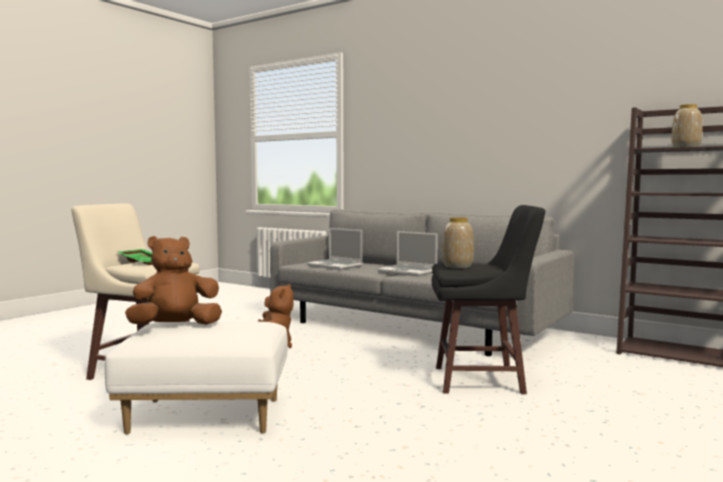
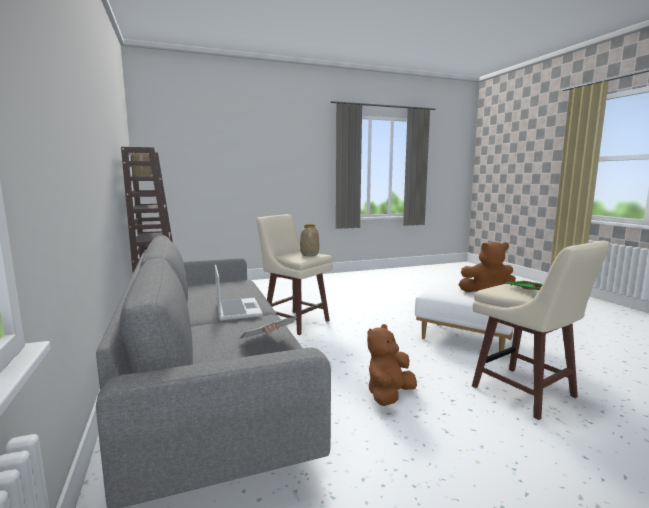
camera: 145 degrees left, 5 degrees up
(335, 266) = (268, 343): laptop -> newspaper
(482, 380) = (295, 322): black stool -> beige stool

